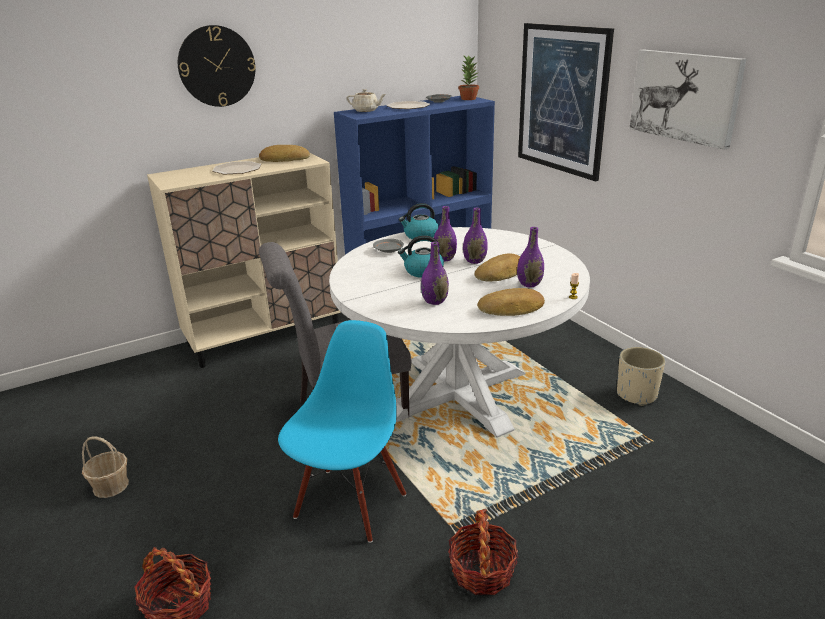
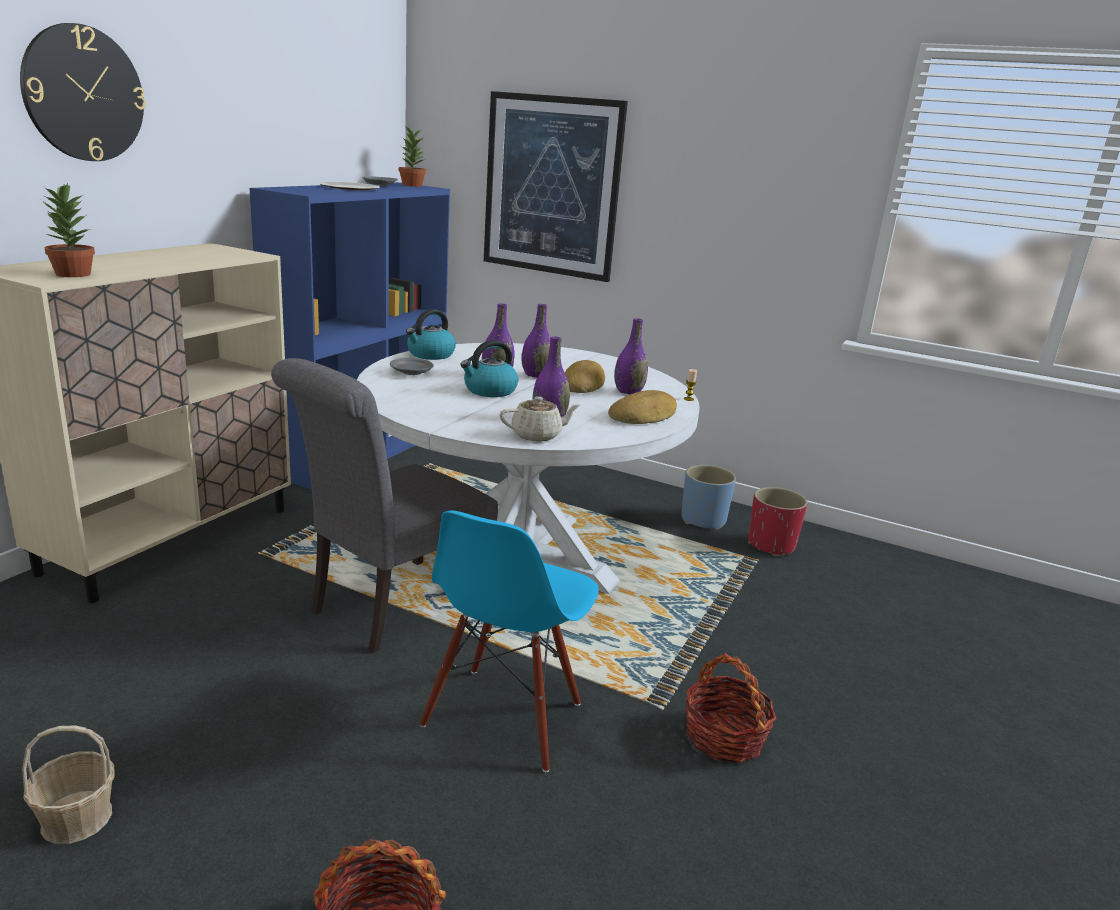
camera: 35 degrees left, 5 degrees down
(189, 179) = (72, 274): none -> potted plant
(237, 169) = (139, 263): plate -> none
(284, 159) = (199, 252): bread -> none
(349, 504) = (504, 717): blue chair -> blue chair turned 150 degrees counterclockwise
(366, 110) = (299, 188): beige teapot -> beige teapot (537, 435)
(637, 395) = (703, 520): beige planter -> blue planter
(680, 431) = (771, 545): none -> red planter
(685, 96) = (726, 178): picture -> none

